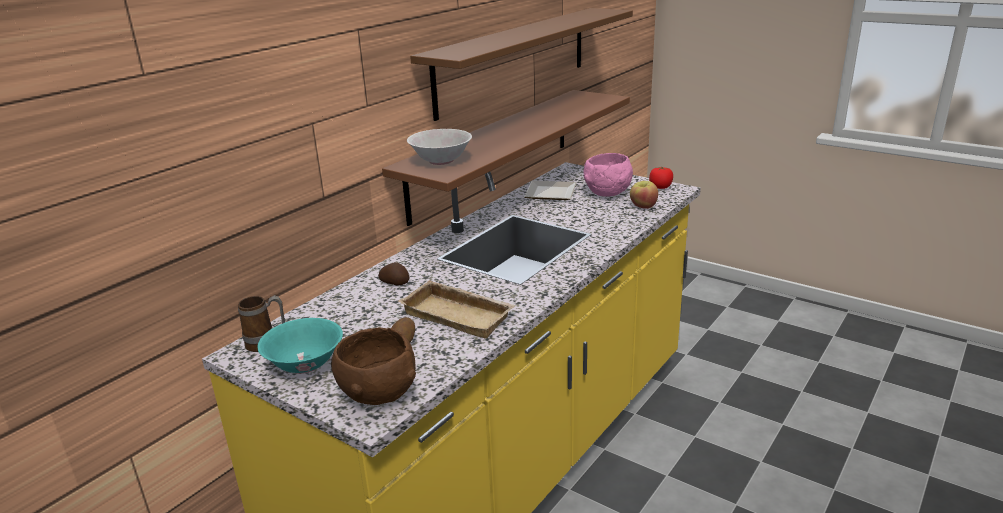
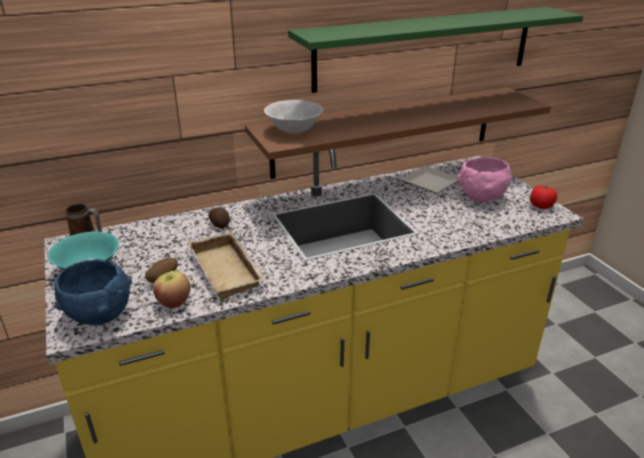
camera: 30 degrees right, 5 degrees up
(378, 395) = (99, 315): brown bowl -> blue bowl
(514, 59) = (425, 48): brown shelf -> green shelf
(643, 206) = (499, 221): apple -> apple (174, 302)

